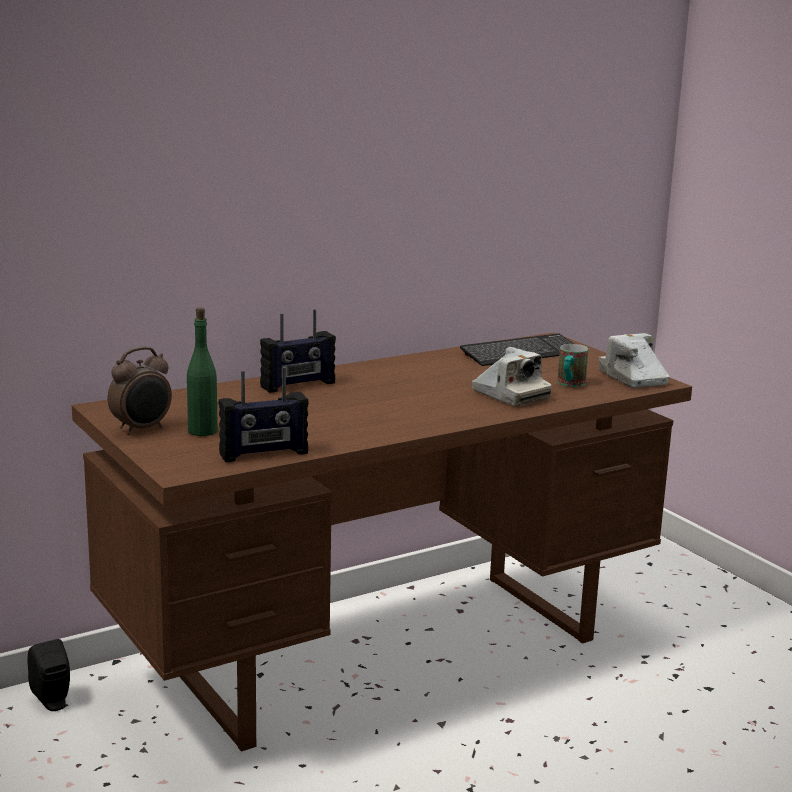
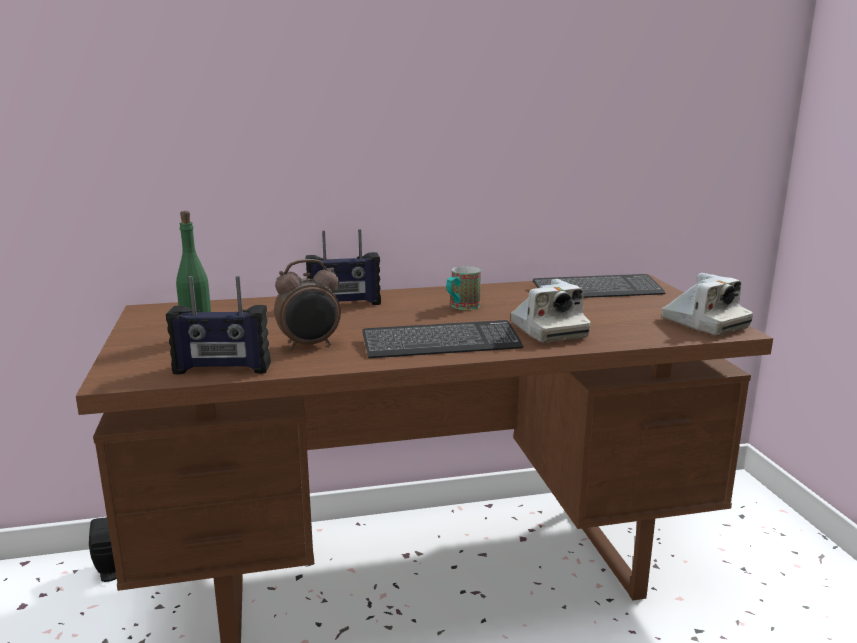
camera: 20 degrees right, 0 degrees up
(142, 429) = (148, 332): alarm clock -> alarm clock (310, 345)
(430, 414) = (441, 343): none -> keyboard
(569, 385) = (624, 325): mug -> mug (461, 307)
(632, 378) = (704, 323): camera -> camera turned 150 degrees clockwise

